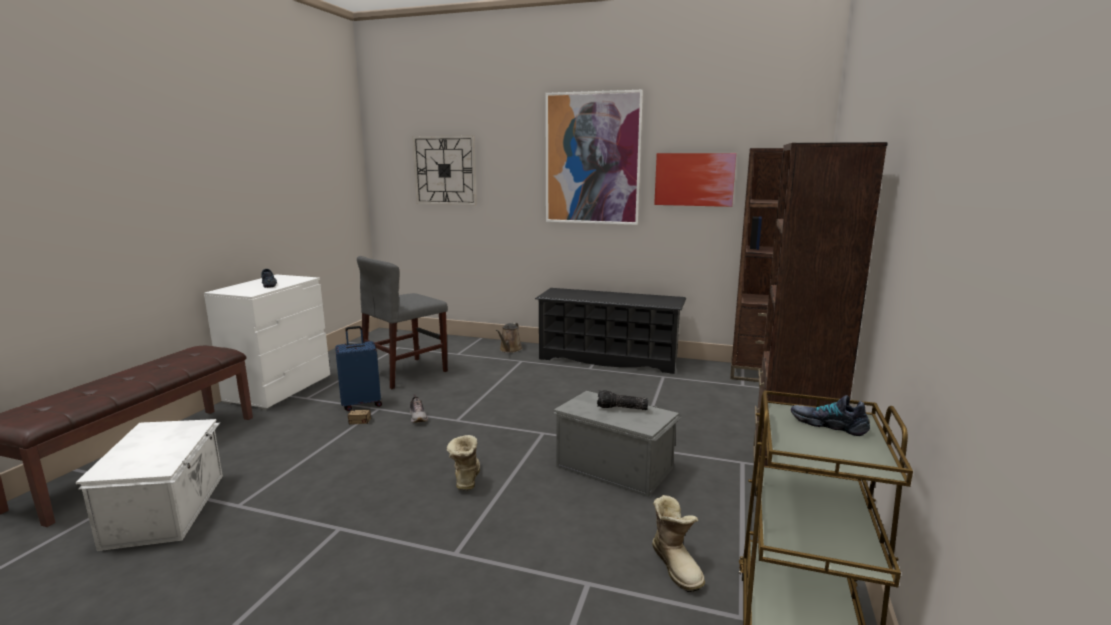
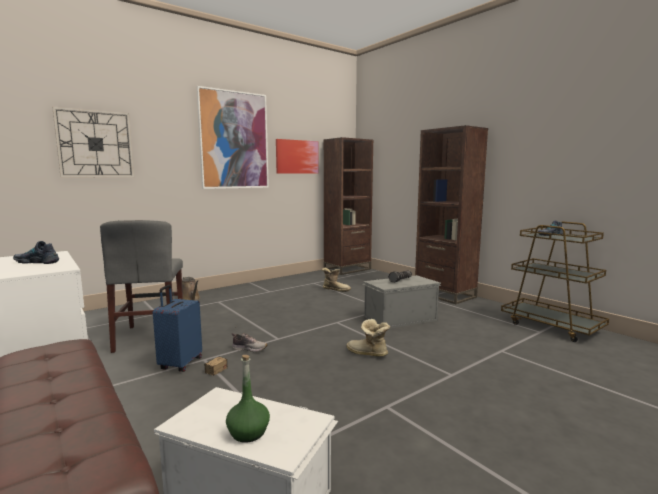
camera: 55 degrees left, 5 degrees down
(133, 451) = (248, 432): none -> green bottle
(609, 359) = (266, 284): black shoe rack -> none
(677, 565) = (498, 331): boot -> boot (335, 289)

